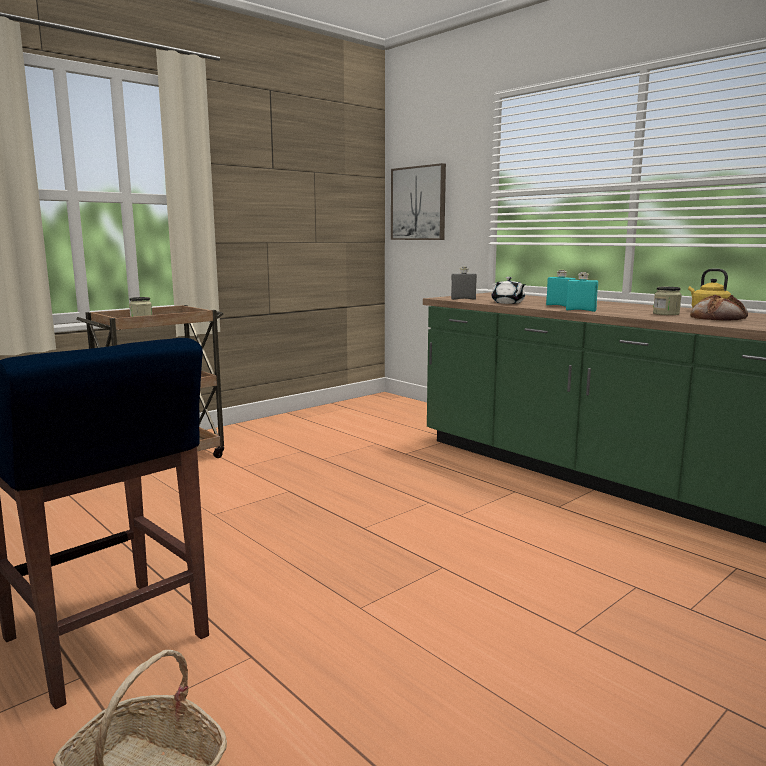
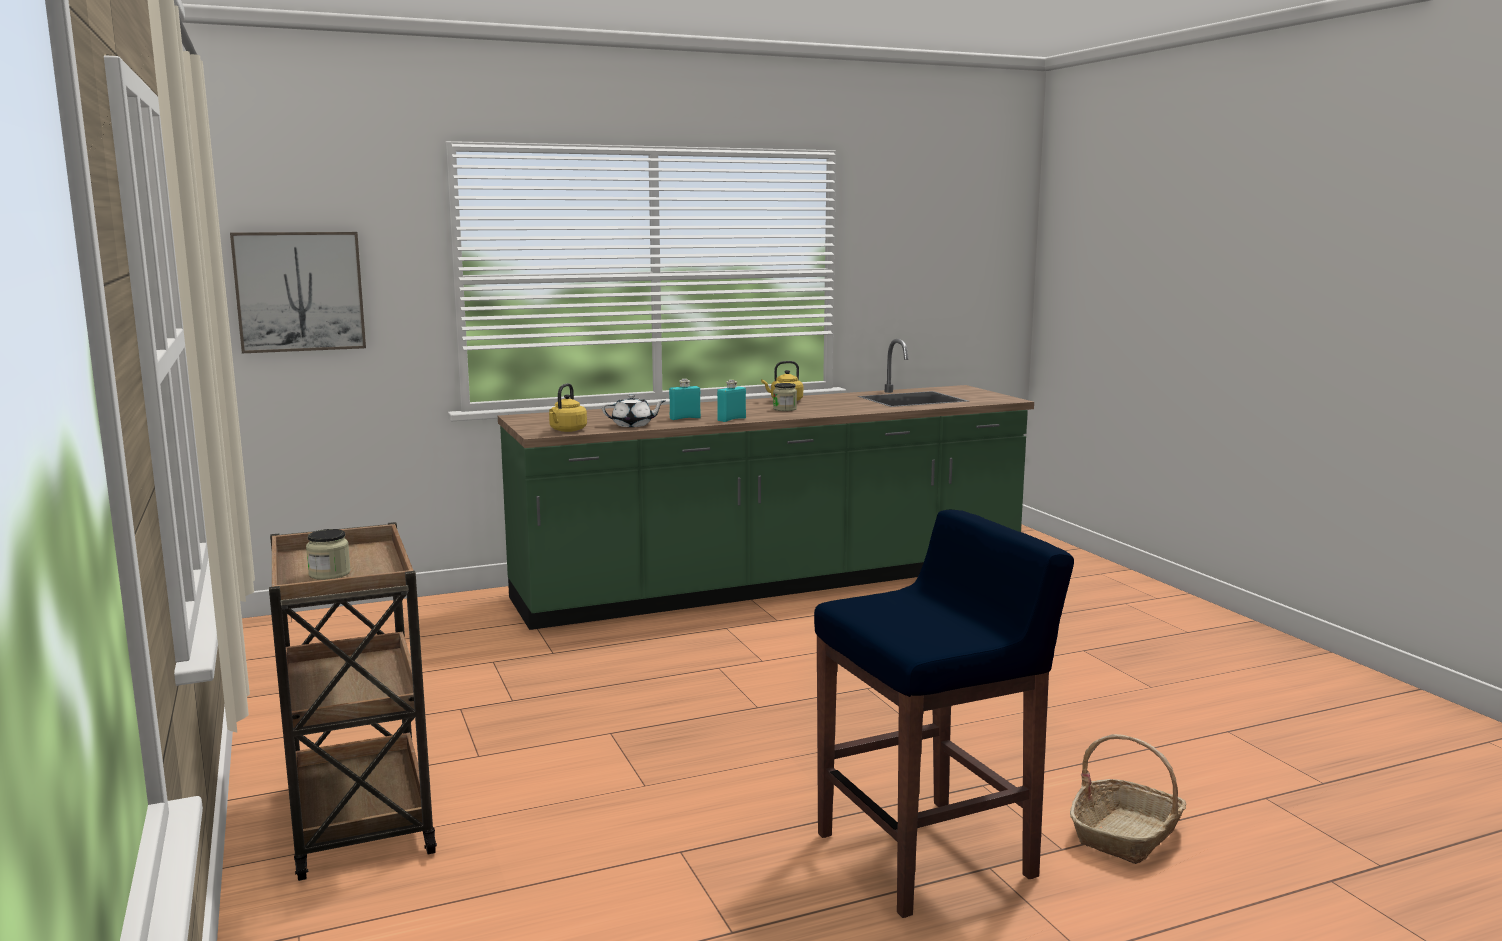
camera: 70 degrees left, 0 degrees up
(463, 299) = (567, 430): grey bottle -> yellow kettle
(718, 317) = (823, 405): bread -> none

